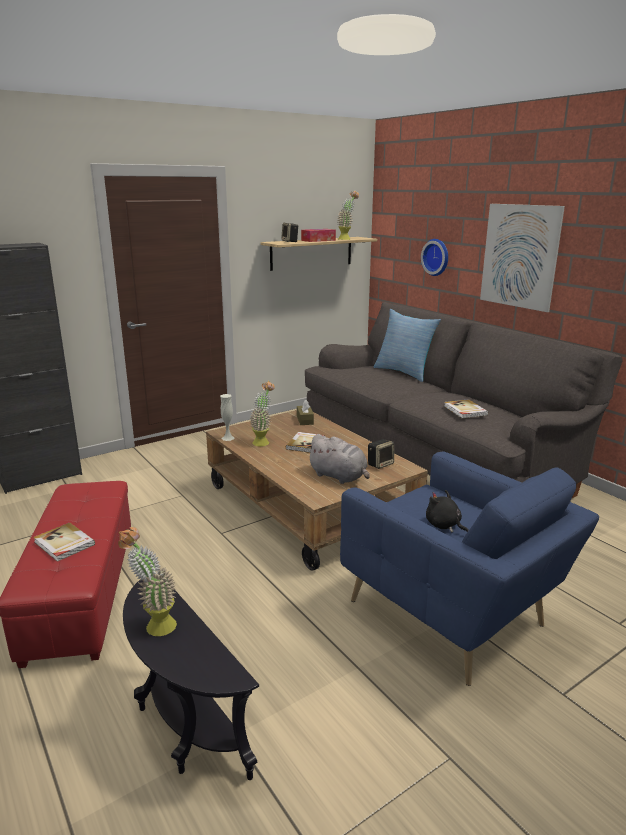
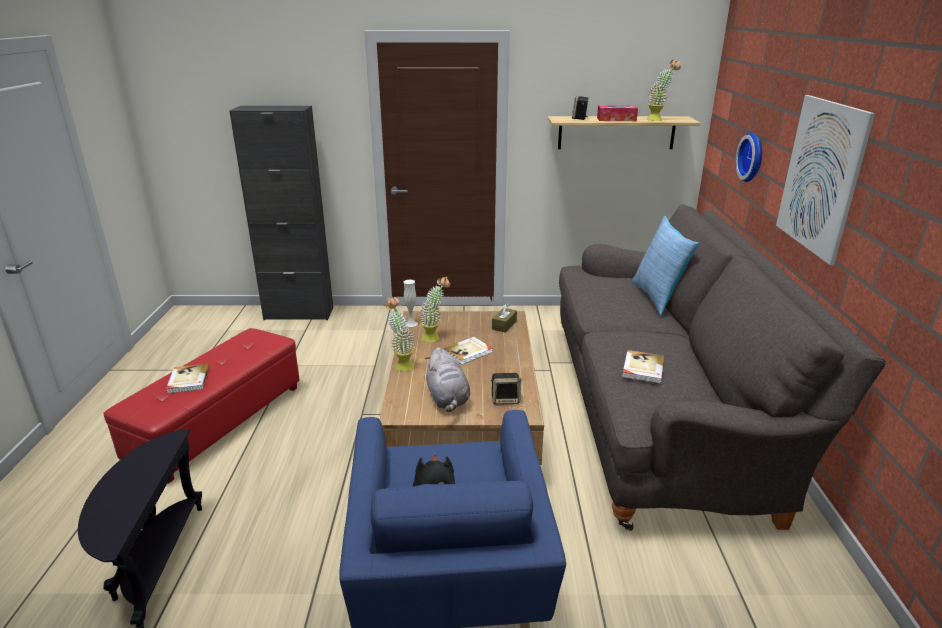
camera: 35 degrees right, 5 degrees up
(153, 625) = (127, 474): potted plant -> potted plant (401, 364)

